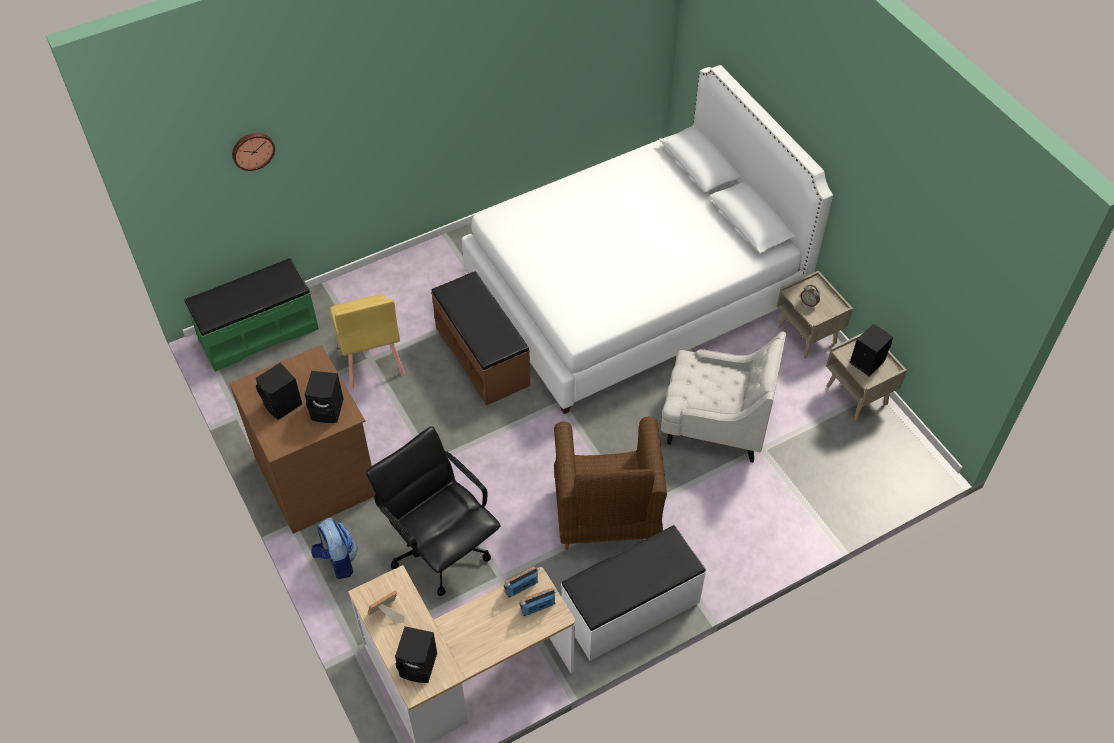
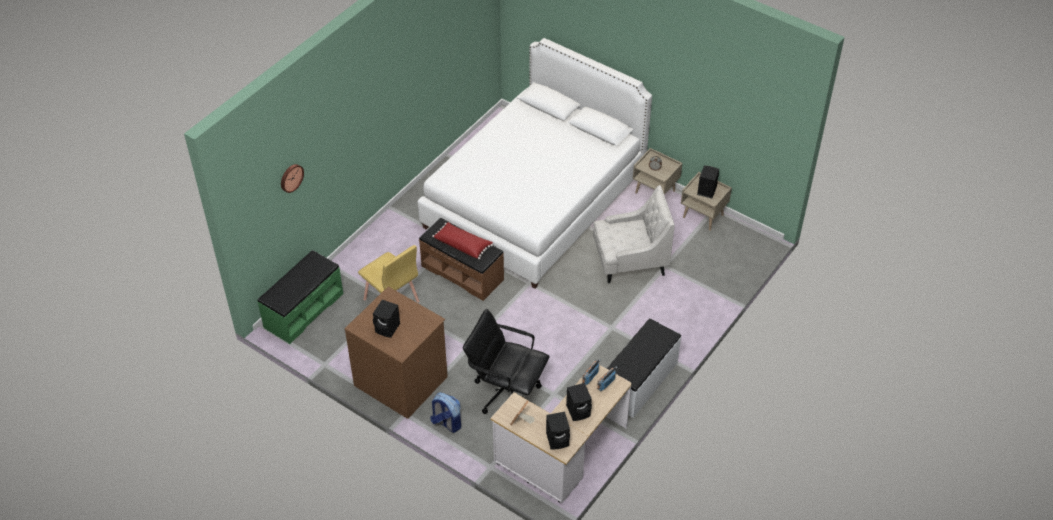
camera: 25 degrees left, 5 degrees down
(328, 410) = (419, 321): black speaker -> black speaker (579, 411)
(480, 320) = (463, 245): none -> red pillow
(605, 516) = (595, 337): brown armchair -> none

